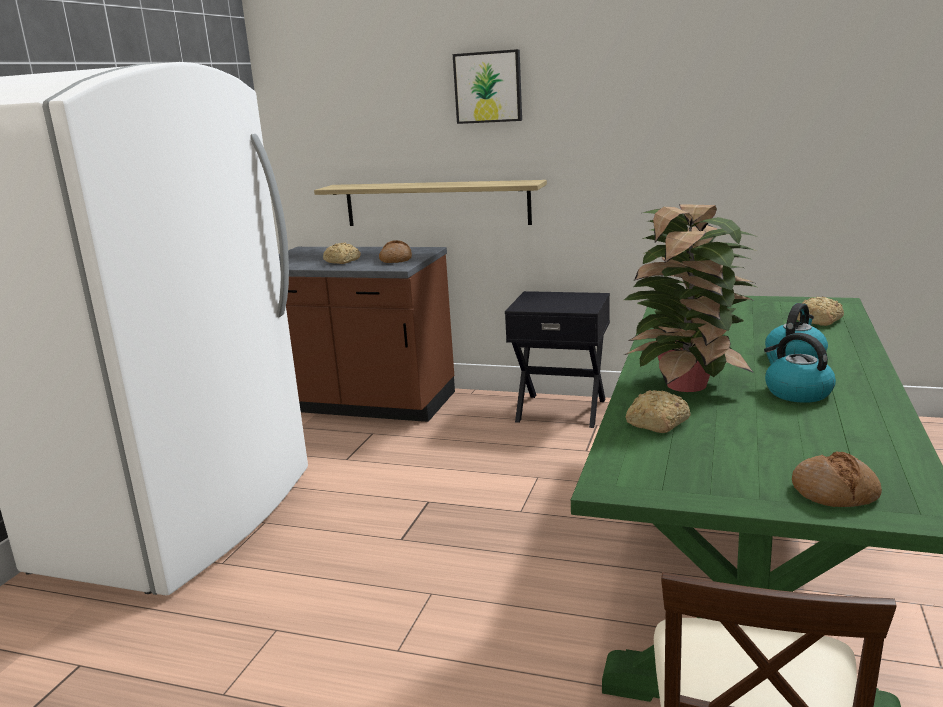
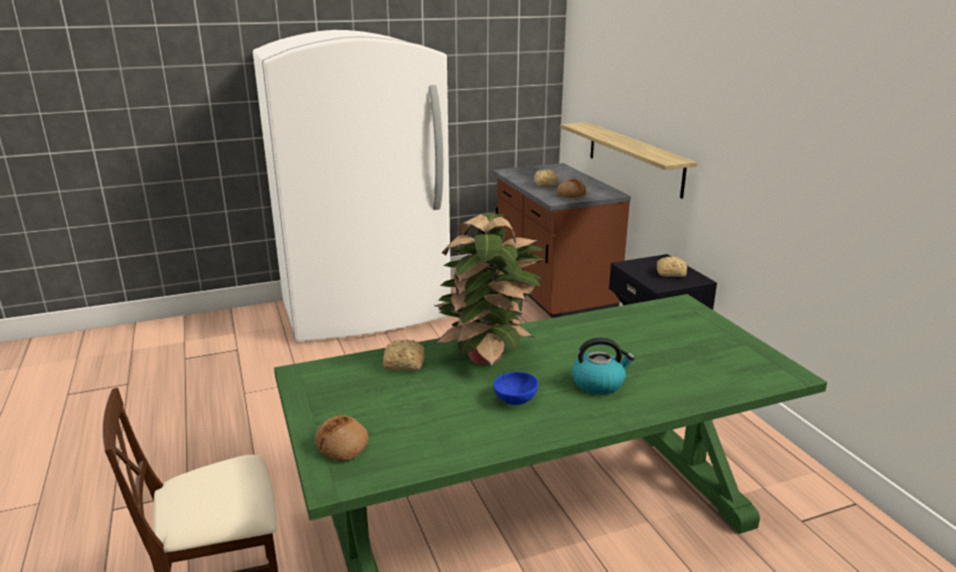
camera: 50 degrees right, 5 degrees up
(488, 87) = (675, 67): picture -> none
(797, 392) = (514, 399): kettle -> blue bowl
(818, 321) = (714, 375): bread -> bread (669, 273)

